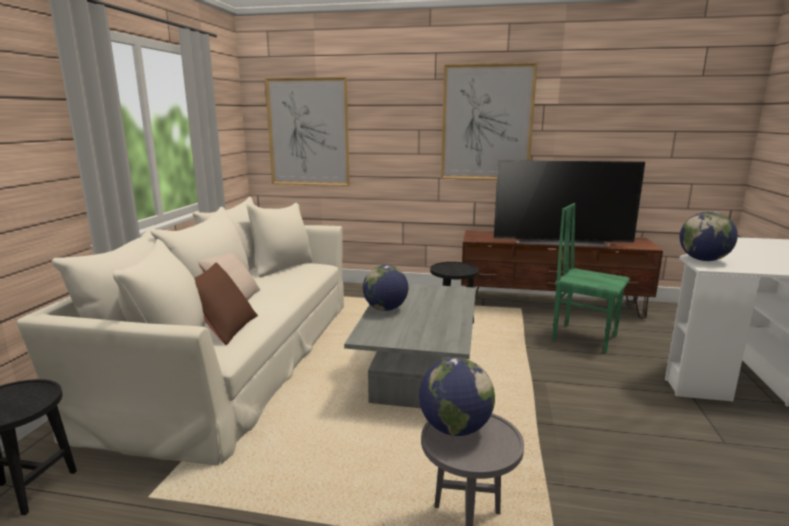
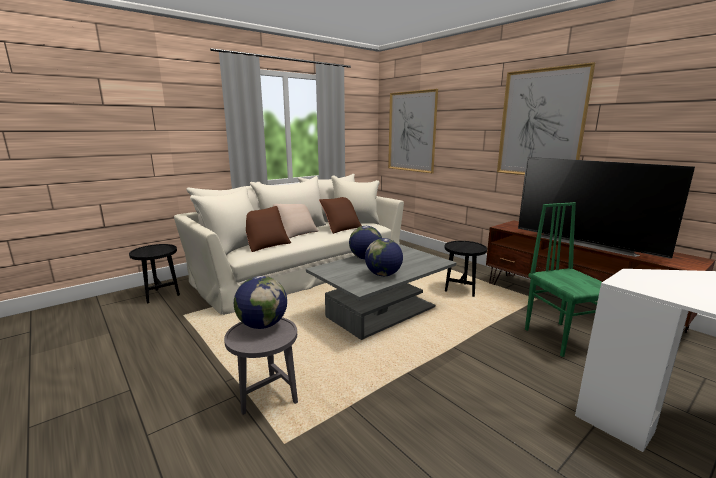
camera: 40 degrees right, 0 degrees up
(282, 278) = (341, 228): none -> brown pillow
(703, 260) = (642, 277): globe -> globe (383, 275)

